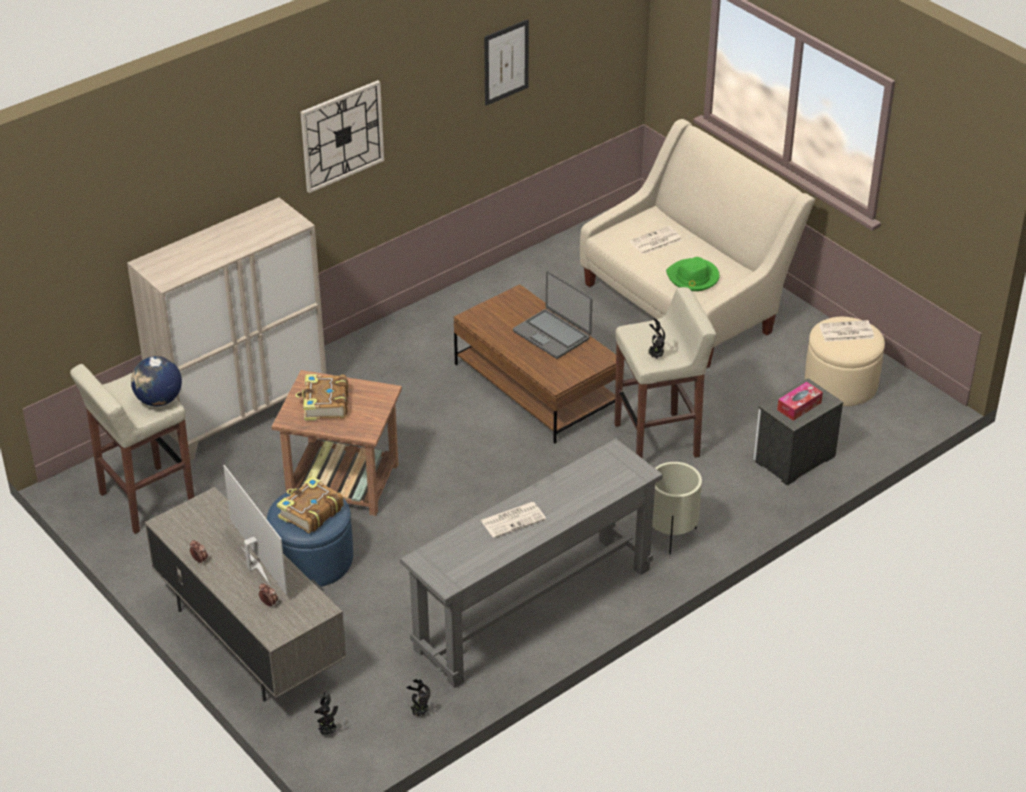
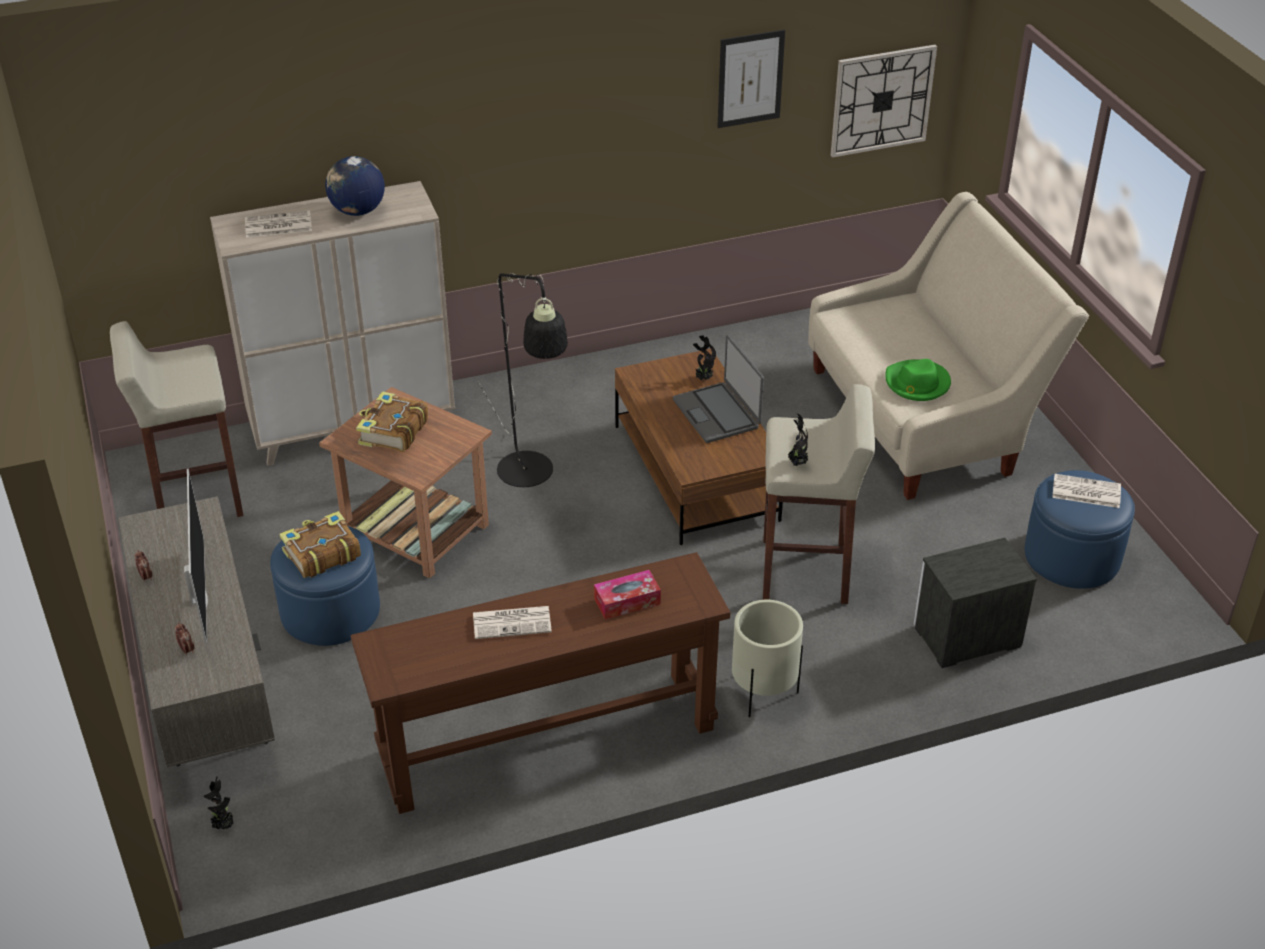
camera: 20 degrees right, 0 degrees up
(159, 400) = (200, 383): globe -> globe (357, 211)
(342, 136) = (514, 124): wall clock -> wall clock (882, 100)
(410, 420) = (530, 478): none -> black floor lamp
(419, 713) = (340, 834): potted plant -> potted plant (703, 379)
(533, 608) = (547, 740): grey console table -> brown console table
(655, 241) = (892, 332): newspaper -> newspaper (277, 225)
(799, 406) = (975, 570): tissue box -> tissue box (627, 601)
(841, 383) = (1072, 556): beige ottoman -> blue ottoman

